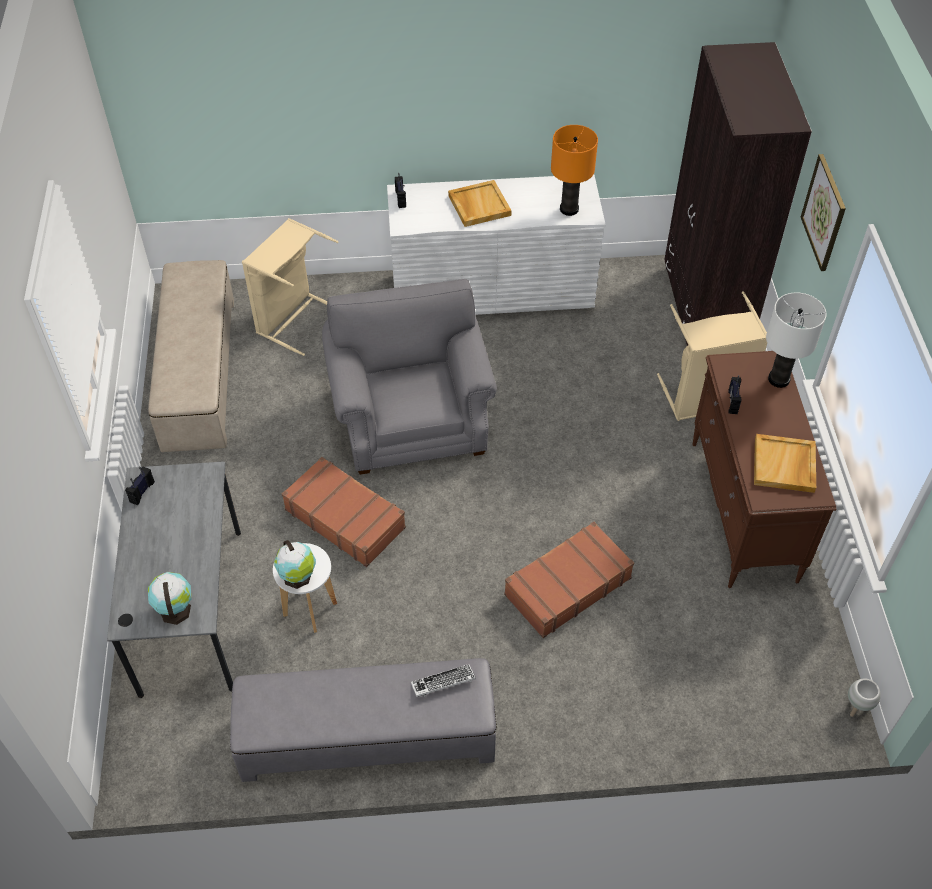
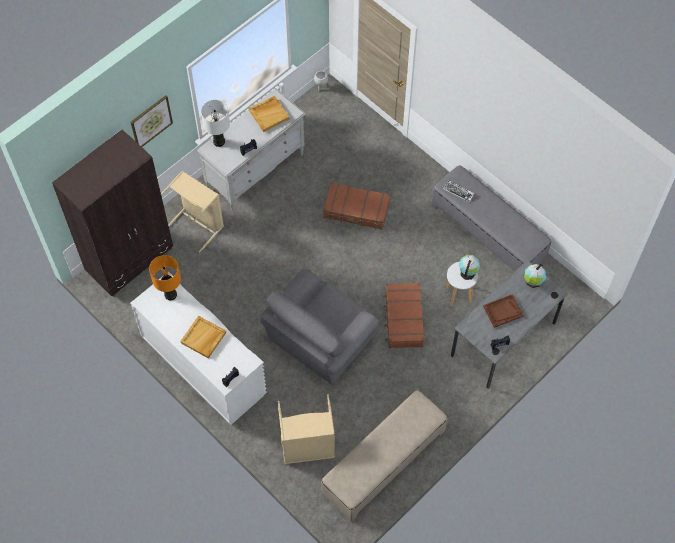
camera: 130 degrees left, 10 degrees up
(179, 534) = (503, 311): none -> brown tray
(742, 511) = (256, 172): brown dresser -> white dresser

